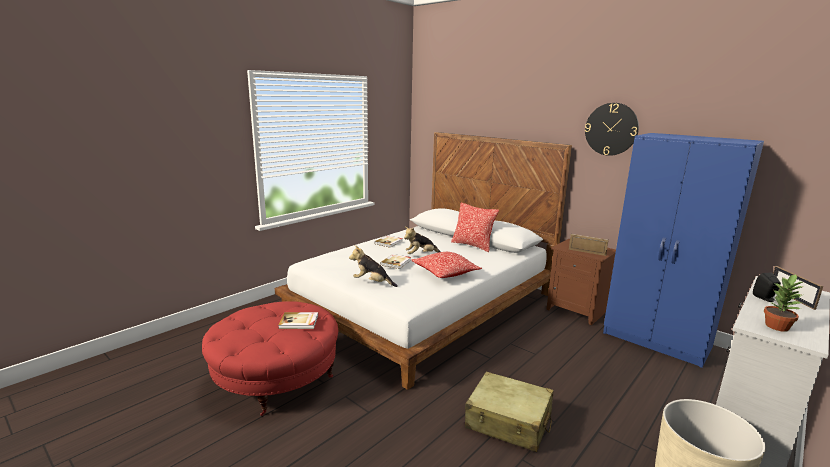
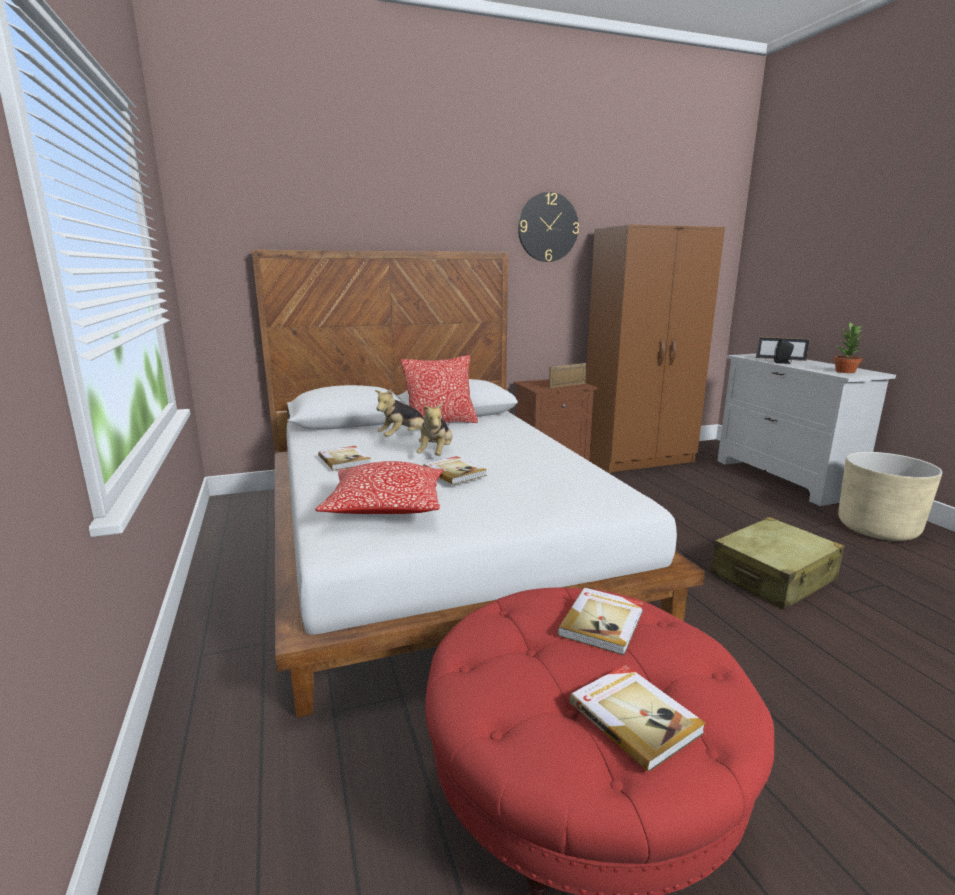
camera: 60 degrees left, 0 degrees up
(243, 334) = (635, 717): none -> book
(372, 283) = (521, 506): plush toy -> plush toy (404, 437)
(445, 273) = (529, 456): pillow -> pillow (386, 507)
(657, 341) = (639, 459): blue wardrobe -> brown wardrobe

